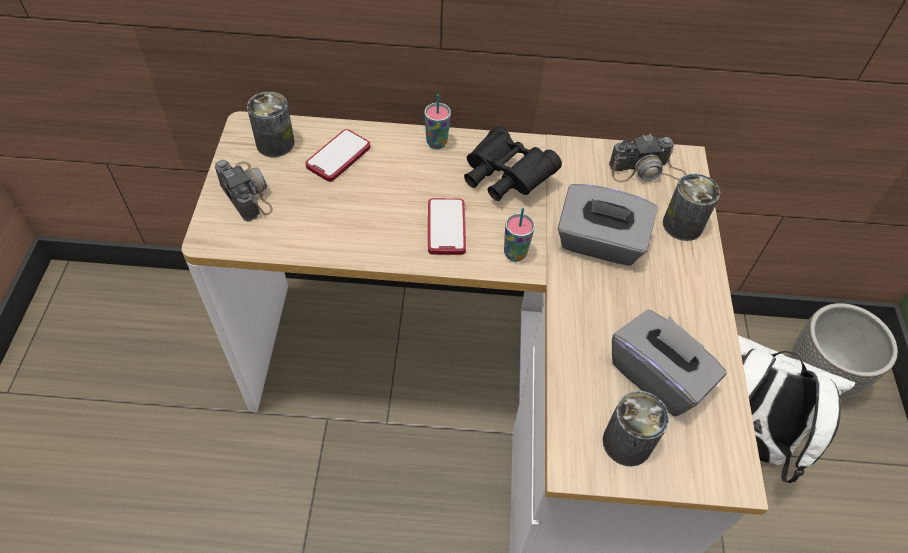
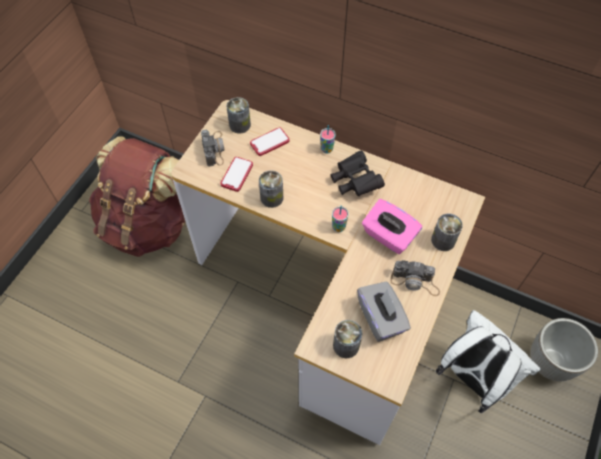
camera: 25 degrees right, 5 degrees up
(135, 378) = (146, 224): none -> brown backpack
(382, 240) = (271, 198): none -> can
(446, 228) = (308, 201): phone -> phone (237, 175)
(599, 243) = (388, 236): grey tissue box -> pink tissue box
(647, 170) = (440, 201): camera -> camera (415, 282)

